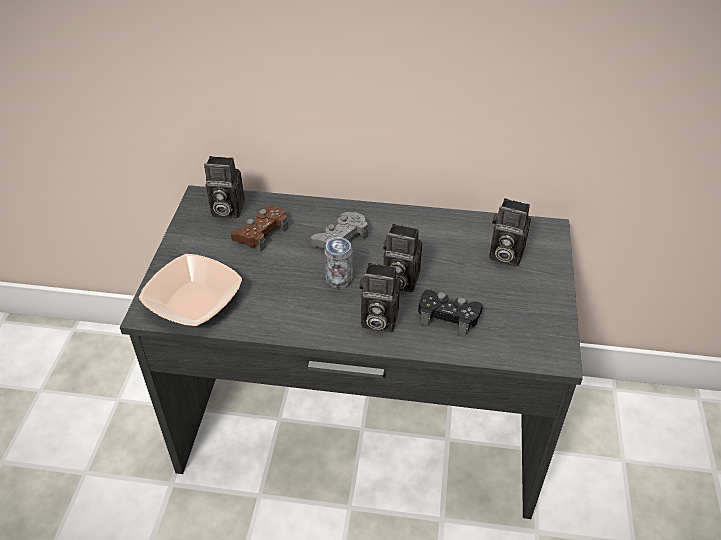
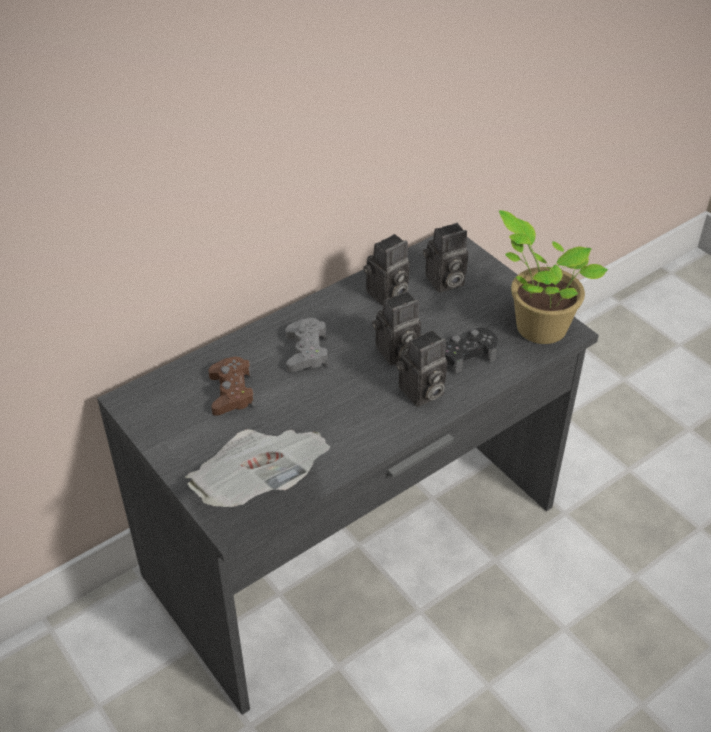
camera: 45 degrees left, 0 degrees up
(194, 302) = (258, 487): bowl -> newspaper
(225, 210) = (169, 395): camera -> camera (387, 295)
(339, 280) = (351, 384): can -> none
(535, 335) = (537, 326): none -> potted plant

